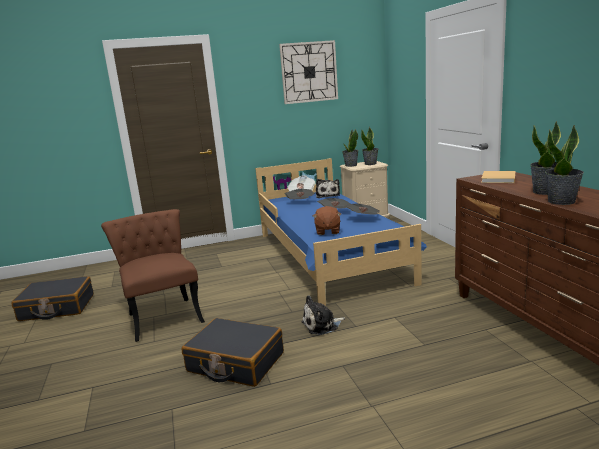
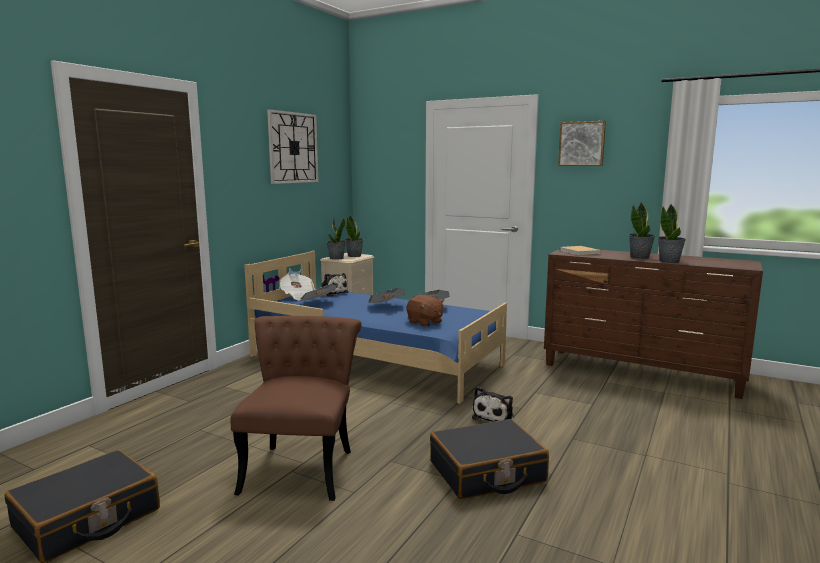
camera: 45 degrees left, 5 degrees down
(163, 315) = (302, 465): brown chair -> brown chair turned 75 degrees clockwise
(542, 45) = (582, 144): none -> picture

